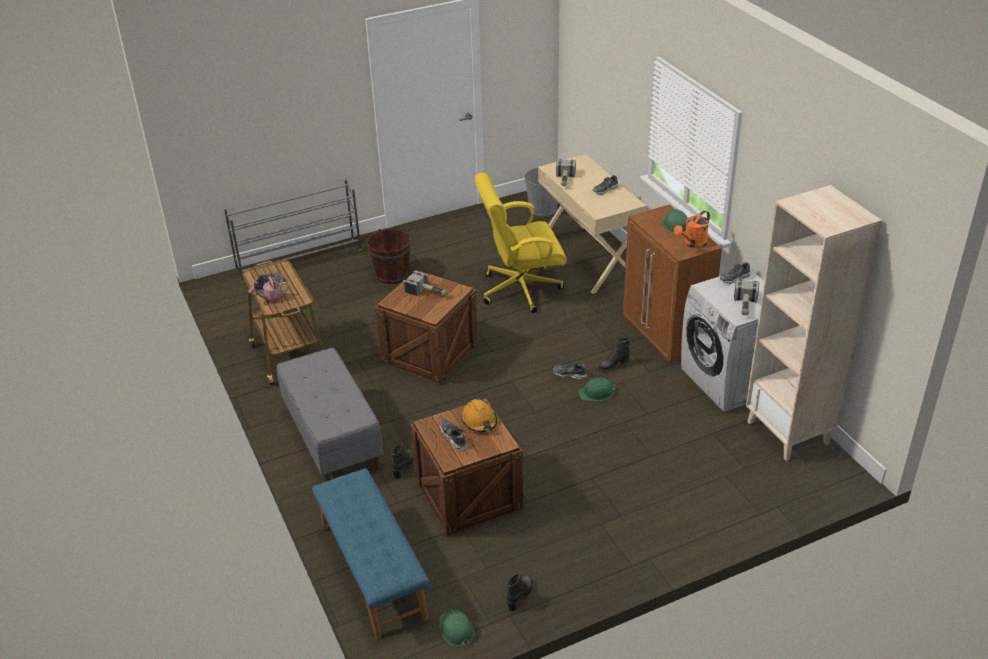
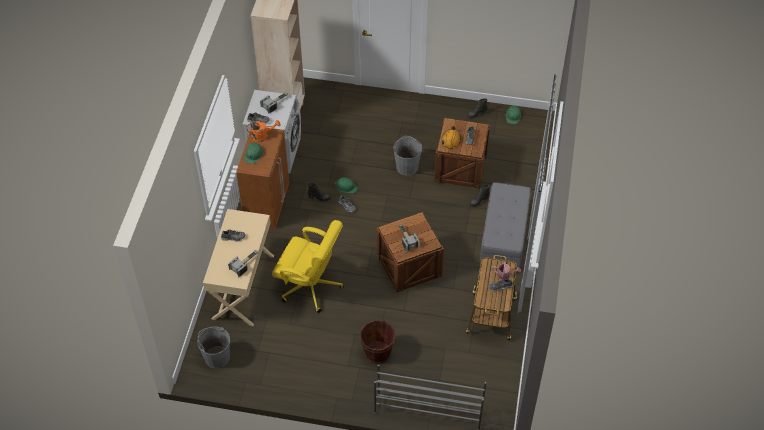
camera: 145 degrees left, 15 degrees up
(372, 571) = (531, 158): blue bench -> none
(546, 457) = (407, 166): none -> grey bucket

